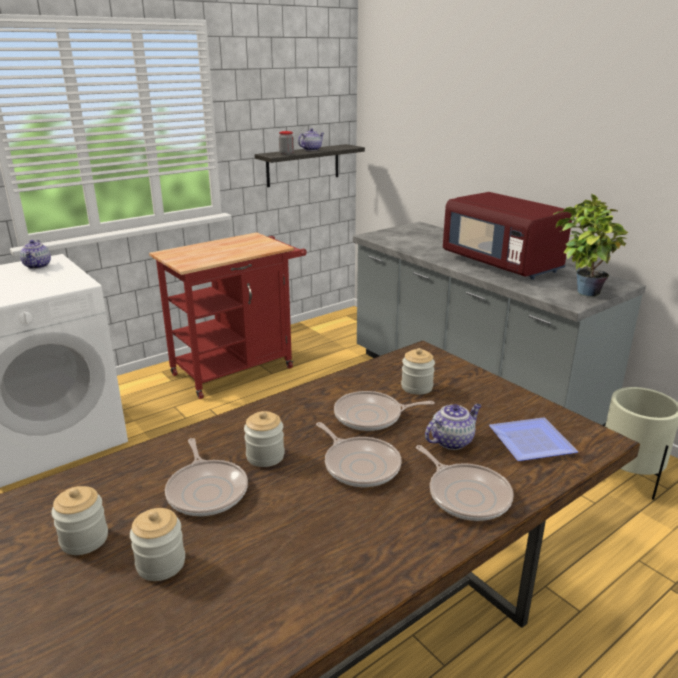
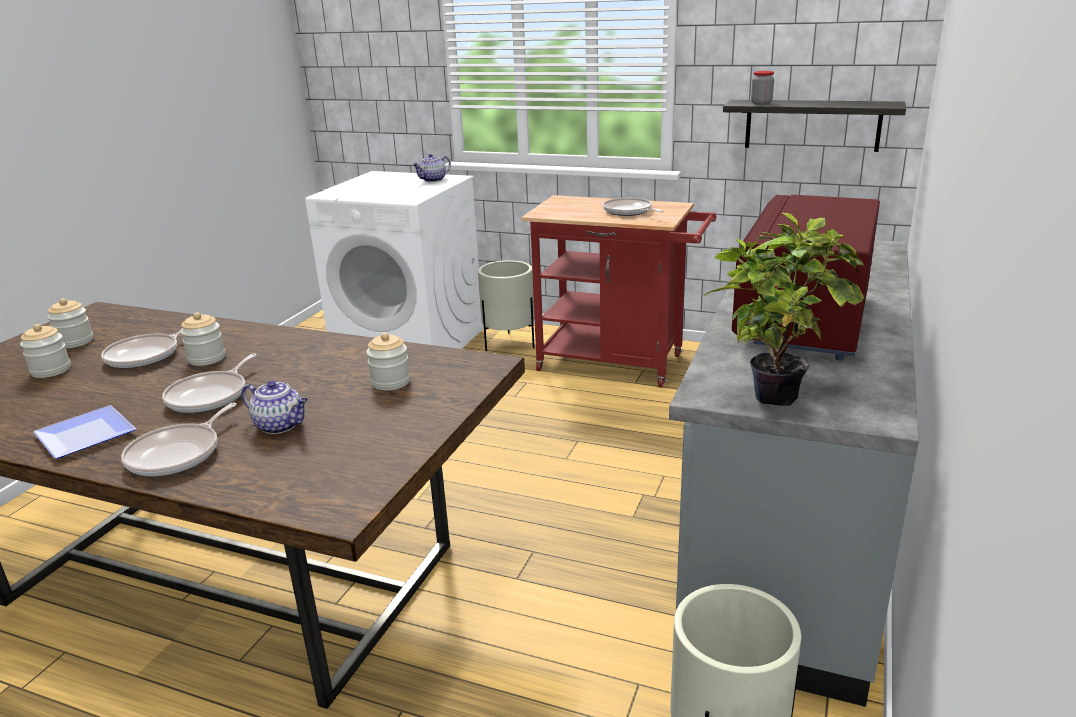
camera: 60 degrees right, 0 degrees up
(138, 395) = (509, 344): none -> beige planter
(311, 149) = (816, 102): teapot -> none
(371, 416) = (307, 378): frying pan -> frying pan (629, 211)
(528, 441) = (306, 465): plate -> plate (88, 433)

